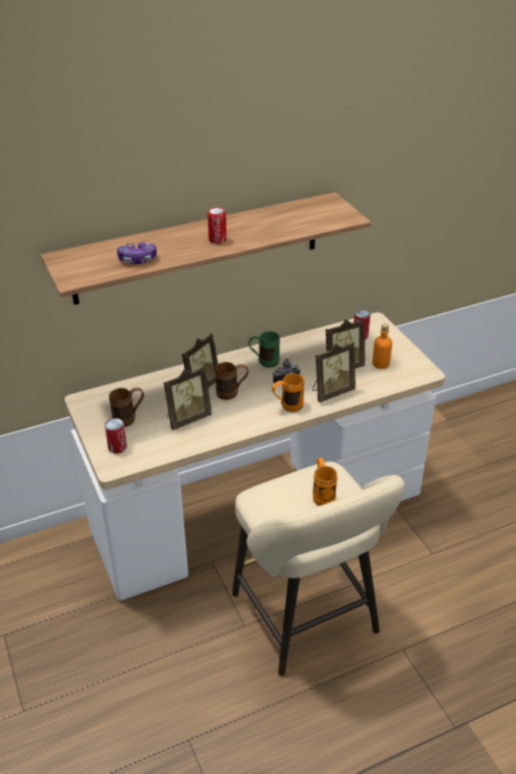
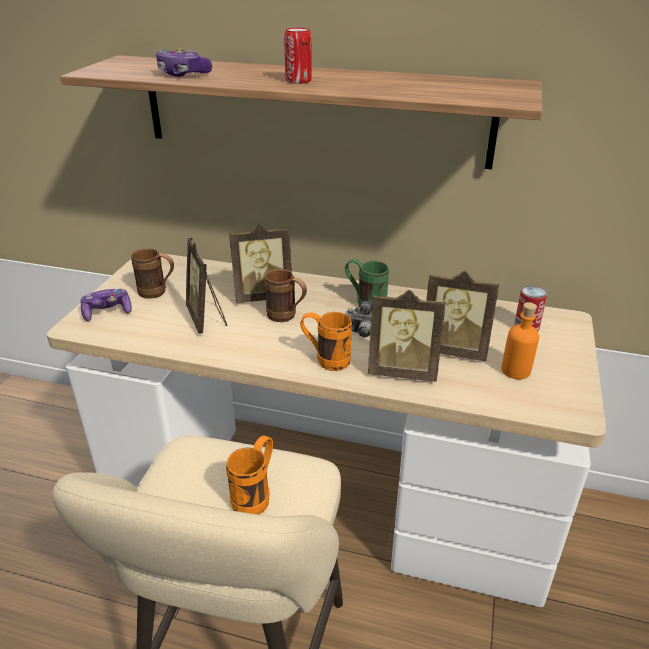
camera: 40 degrees right, 5 degrees down
(117, 447) = (107, 312): can -> game controller
(187, 418) = (207, 318): picture frame -> picture frame turned 60 degrees clockwise

